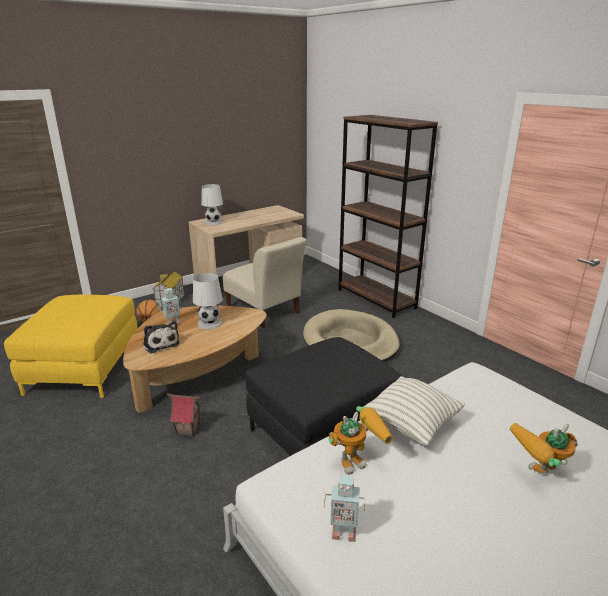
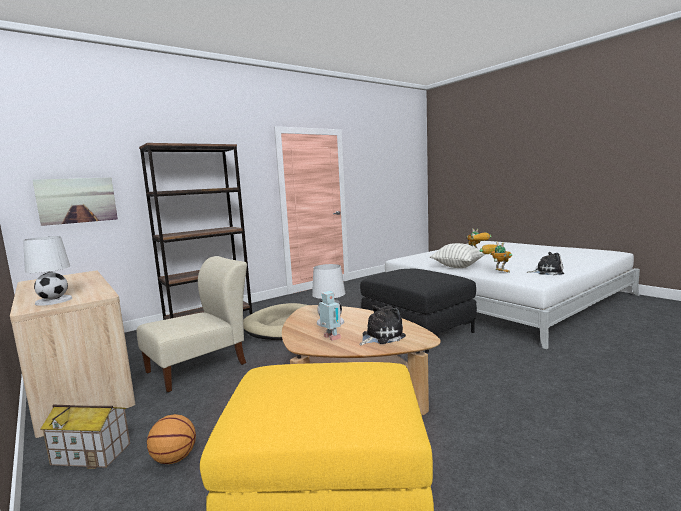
camera: 90 degrees left, 15 degrees down
(188, 430) = (441, 378): toy house -> none
(335, 156) = (77, 200): none -> picture
(343, 532) = (547, 272): toy robot -> plush toy

